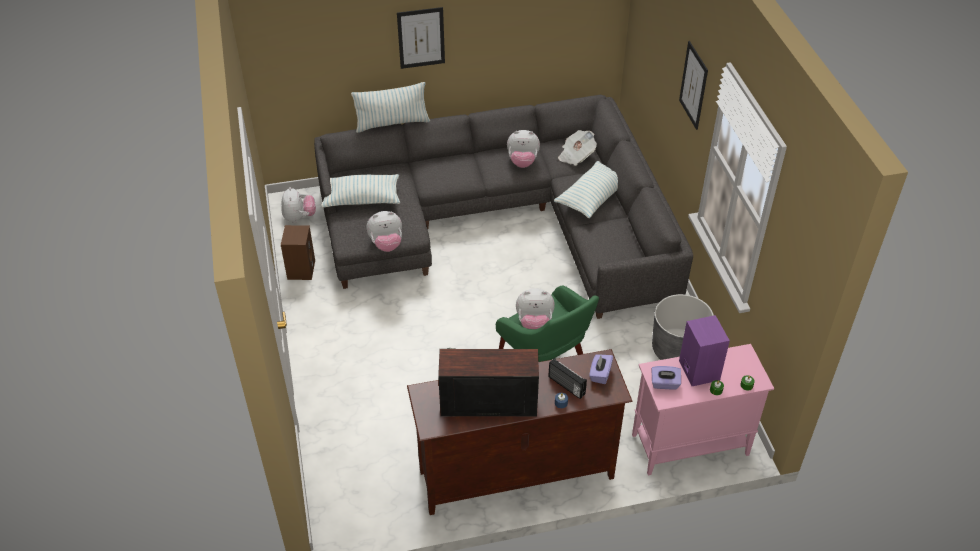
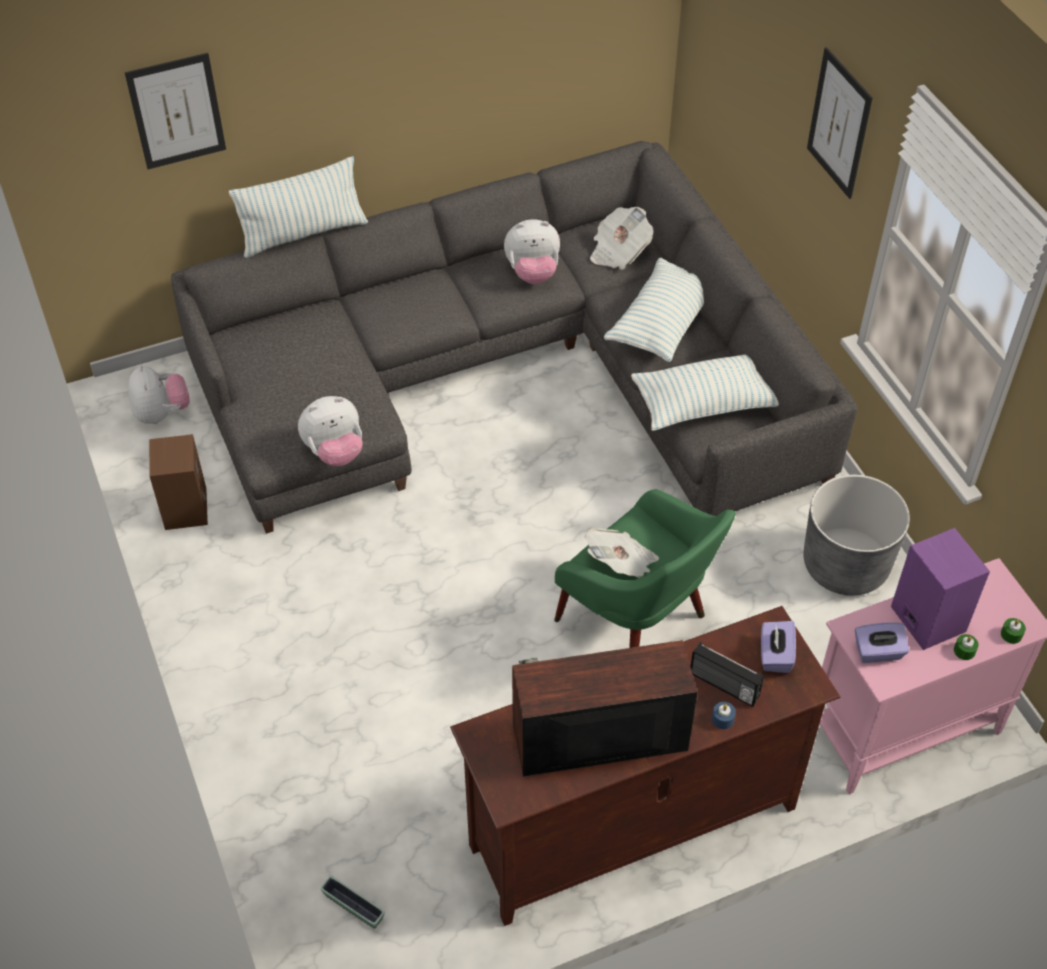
camera: 10 degrees left, 5 degrees up
(347, 492) = (353, 907): none -> planter
(362, 199) = (274, 374): pillow -> pillow (704, 403)
(421, 38) = (340, 82): picture -> picture (176, 111)
(534, 323) = (621, 564): plush toy -> newspaper

